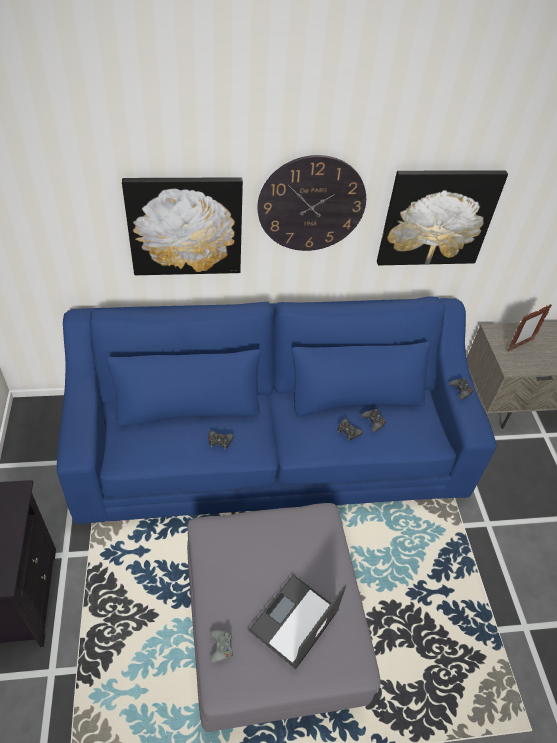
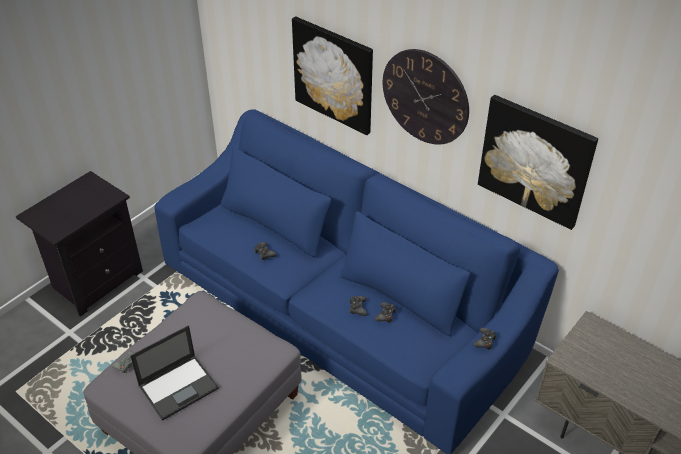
camera: 50 degrees right, 5 degrees down
(293, 621) = (179, 386): laptop -> laptop turned 150 degrees clockwise
(520, 345) = (601, 350): picture frame -> none

